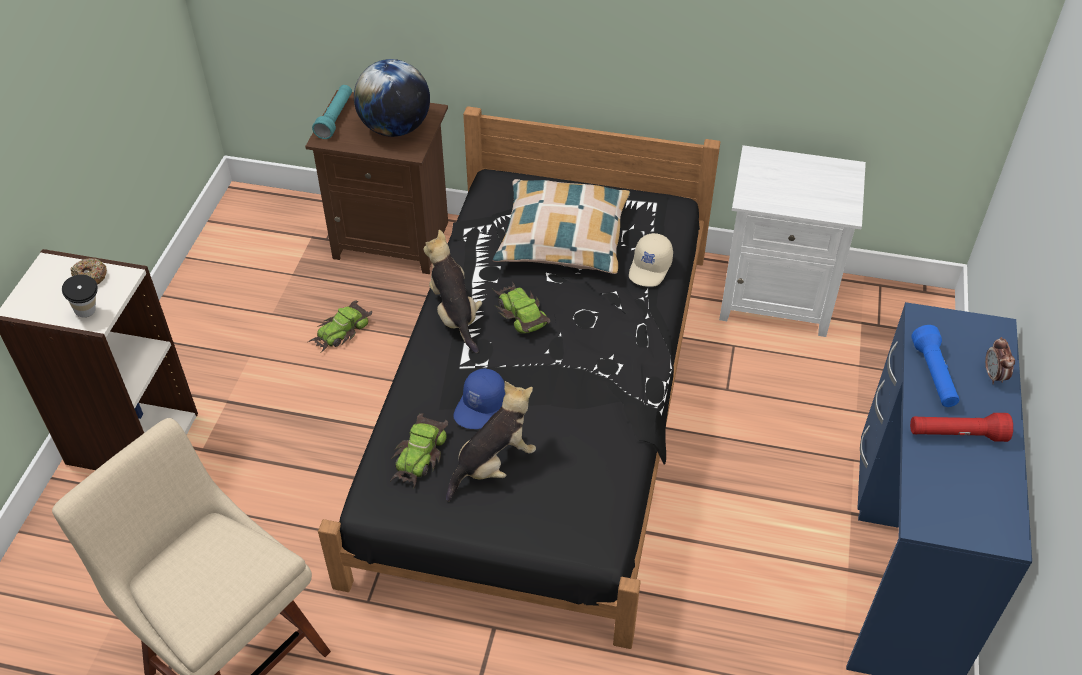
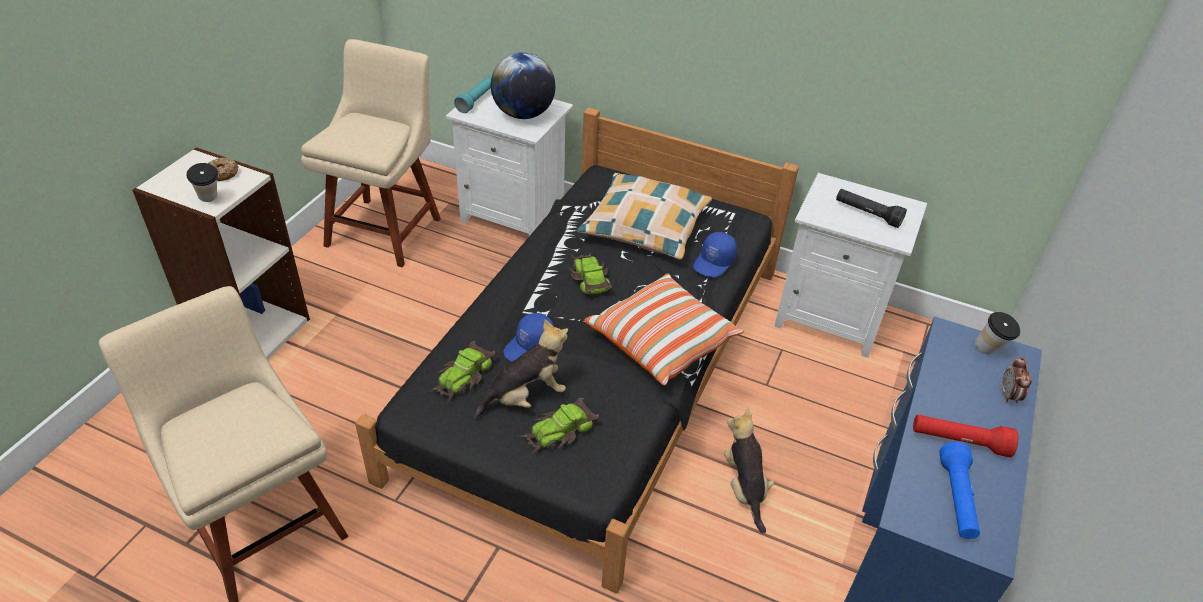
camera: 10 degrees right, 5 degrees down
(248, 283) = (386, 228): none -> beige chair
(341, 331) = (448, 278): toy car -> toy car (559, 431)
(393, 239) = (514, 215): brown nightstand -> white nightstand
(455, 315) = (532, 270): plush toy -> plush toy (744, 487)
(619, 372) = (662, 341): none -> pillow
(650, 268) = (714, 262): beige cap -> blue cap
(806, 187) = (867, 214): none -> black flashlight
(934, 375) = (948, 384): blue flashlight -> blue flashlight (957, 499)
(967, 330) = (990, 351): none -> cup

